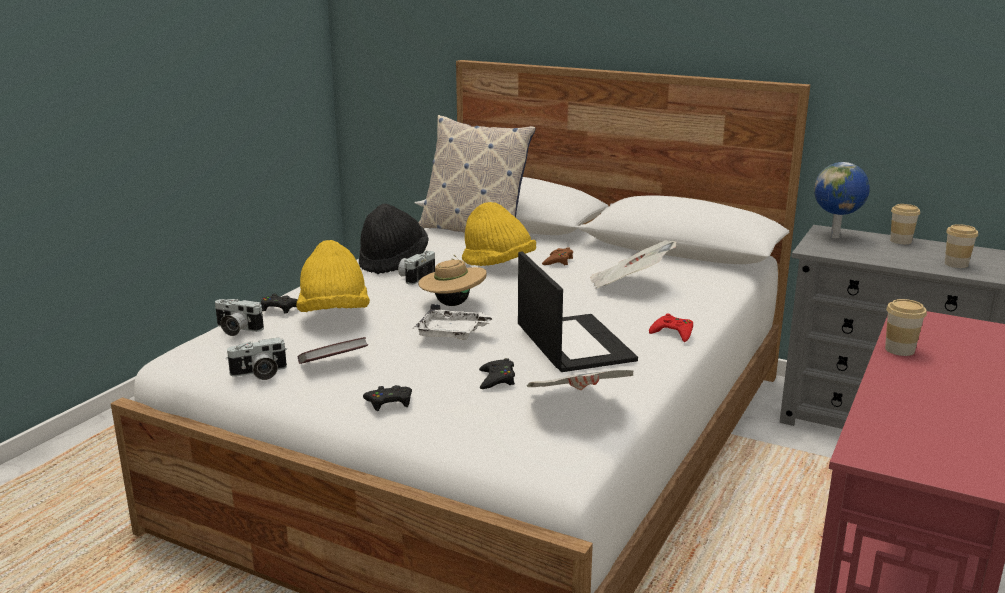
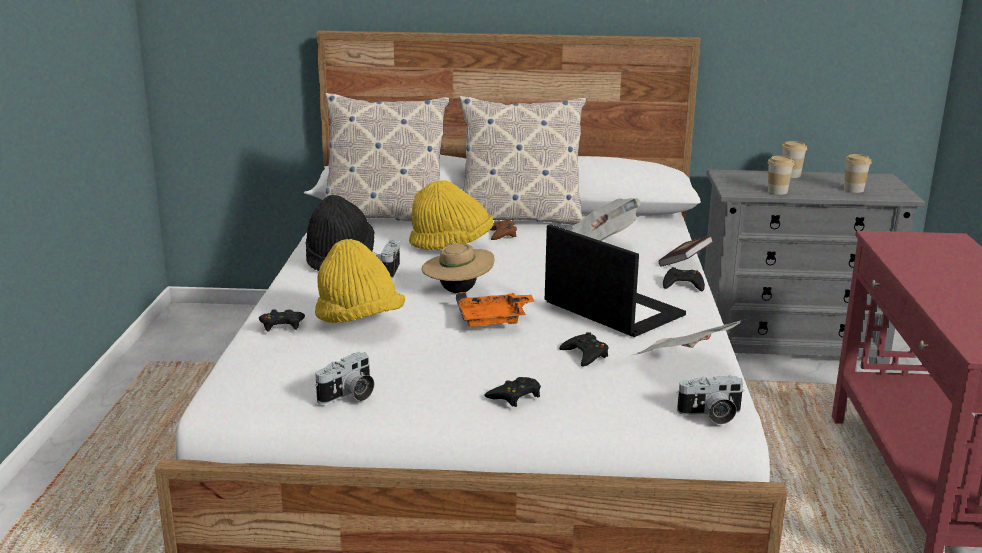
camera: 25 degrees left, 0 degrees up
(236, 330) = (270, 355): camera -> camera (711, 415)
(333, 364) = (413, 370): book -> book (685, 262)
(453, 334) = (493, 320): white tray -> orange tray
(591, 249) = (519, 219): none -> pillow
(673, 333) = (683, 285): red game controller -> black game controller
(836, 237) = (739, 178): globe -> none
(899, 350) = (907, 265): cup -> cup (777, 191)

